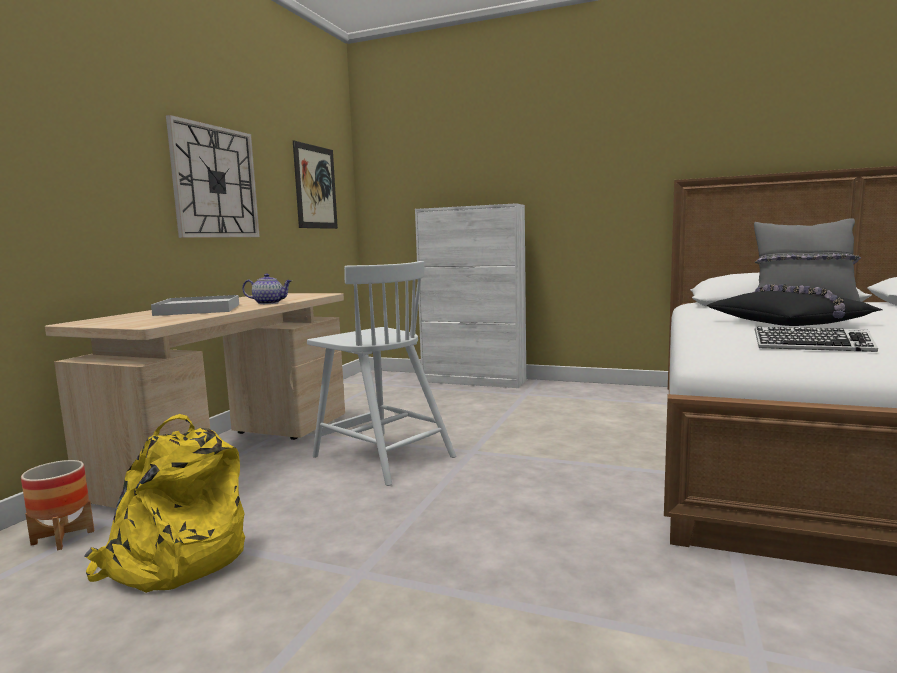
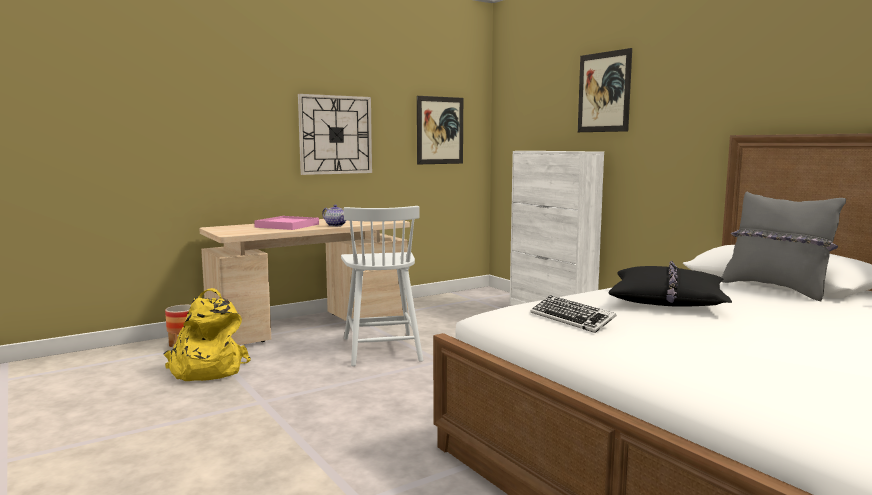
camera: 35 degrees right, 0 degrees up
(198, 310) = (287, 226): white tray -> pink tray
(516, 144) = (604, 92): none -> picture

